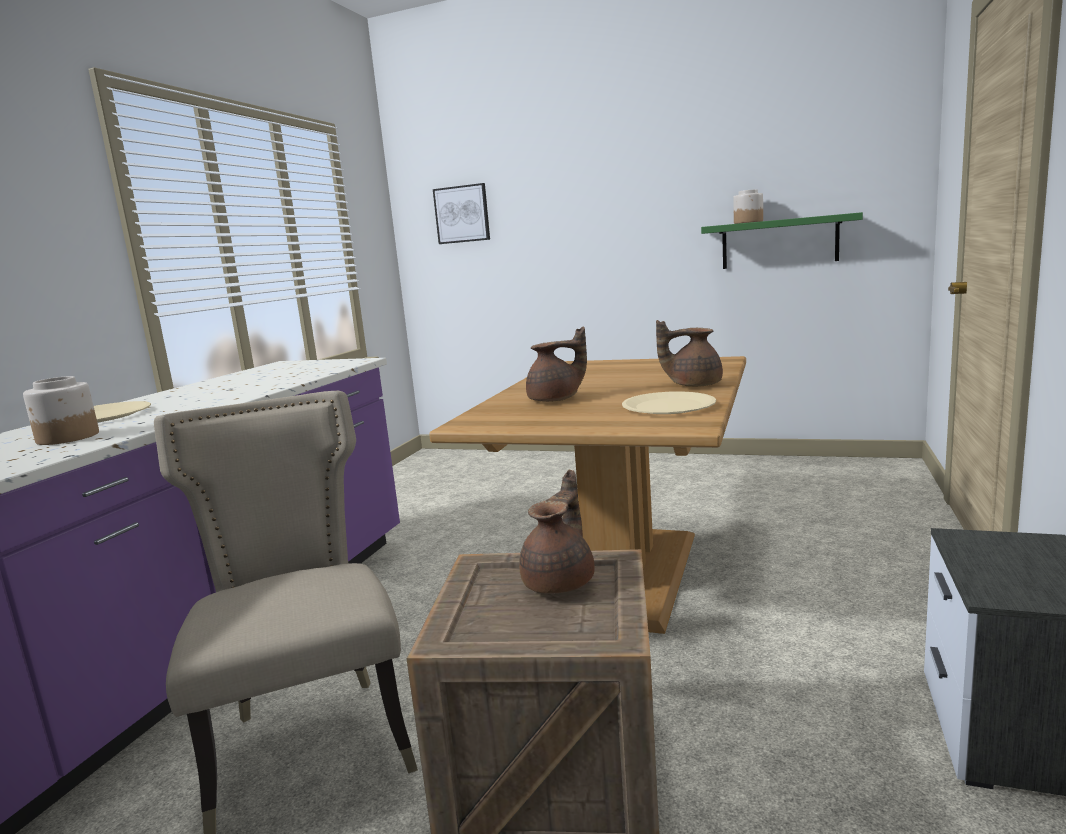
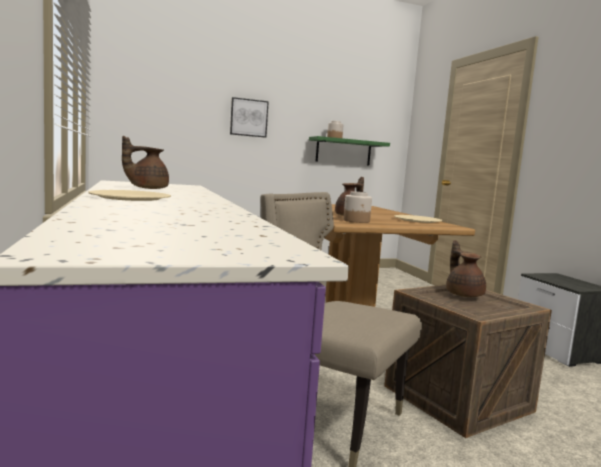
camera: 40 degrees left, 5 degrees down
(67, 438) = (182, 206): jar -> jar (356, 221)
(462, 214) = (152, 97): picture -> picture (249, 117)
(693, 385) = (395, 214): brown teapot -> brown teapot (147, 188)

